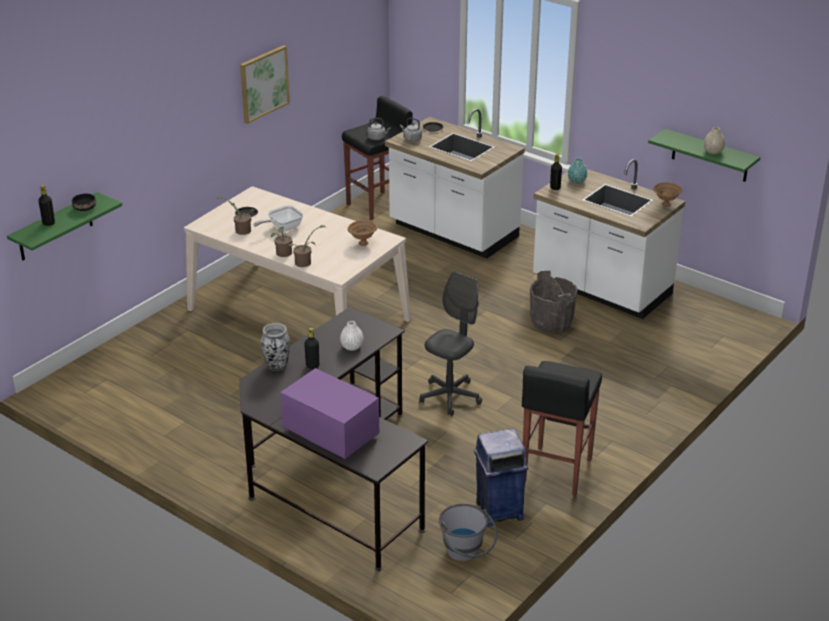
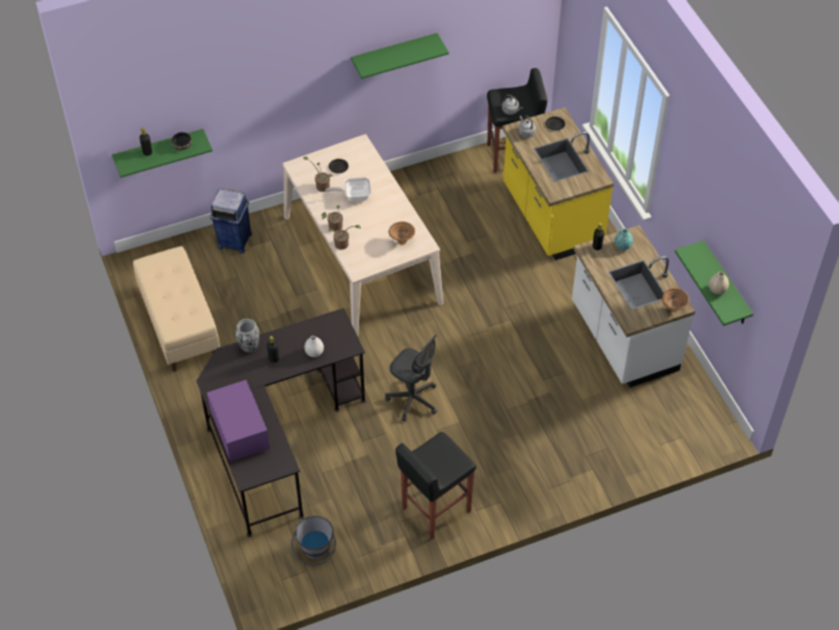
camera: 30 degrees right, 20 degrees up
(140, 425) = (179, 324): none -> beige bench
(263, 83) = (394, 54): picture -> green shelf
(450, 397) = (413, 400): grey office chair -> grey office chair turned 60 degrees clockwise
(453, 232) = (550, 216): white counter -> yellow counter
(498, 511) = (366, 525): blue trash can -> blue trash can (234, 240)
(551, 321) = (552, 356): grey bucket -> none

